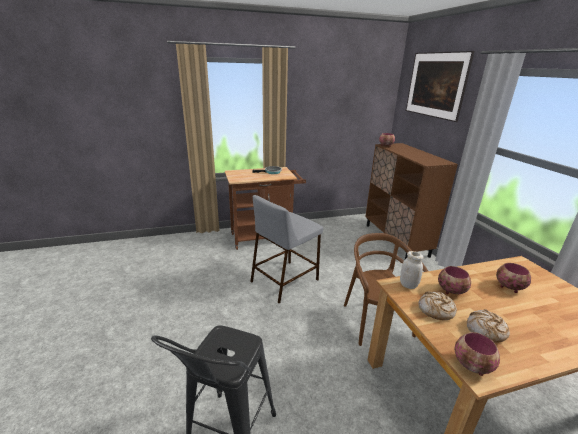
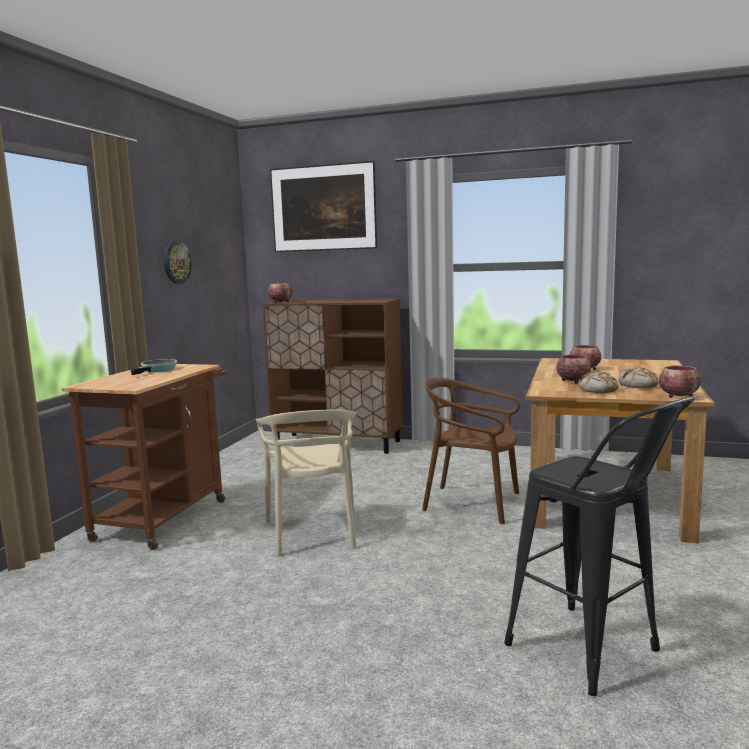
camera: 55 degrees left, 15 degrees down
(285, 280) = (313, 532): grey stool -> beige chair
(325, 113) = (176, 262): none -> wall clock
(408, 285) = (549, 389): white jar -> none

